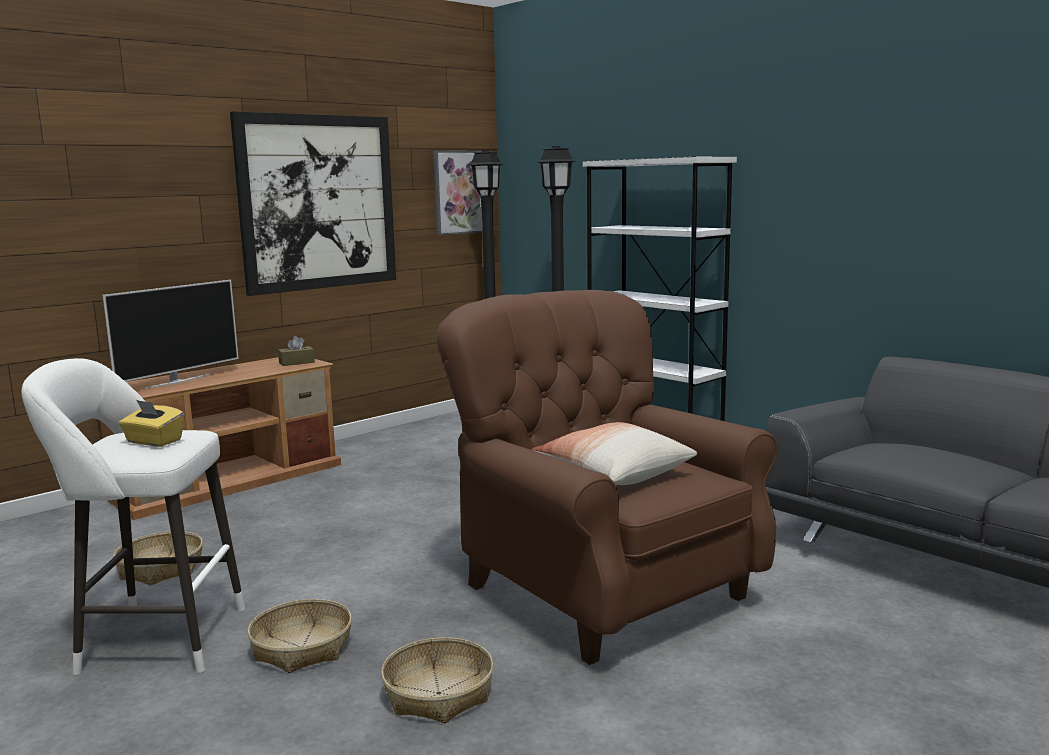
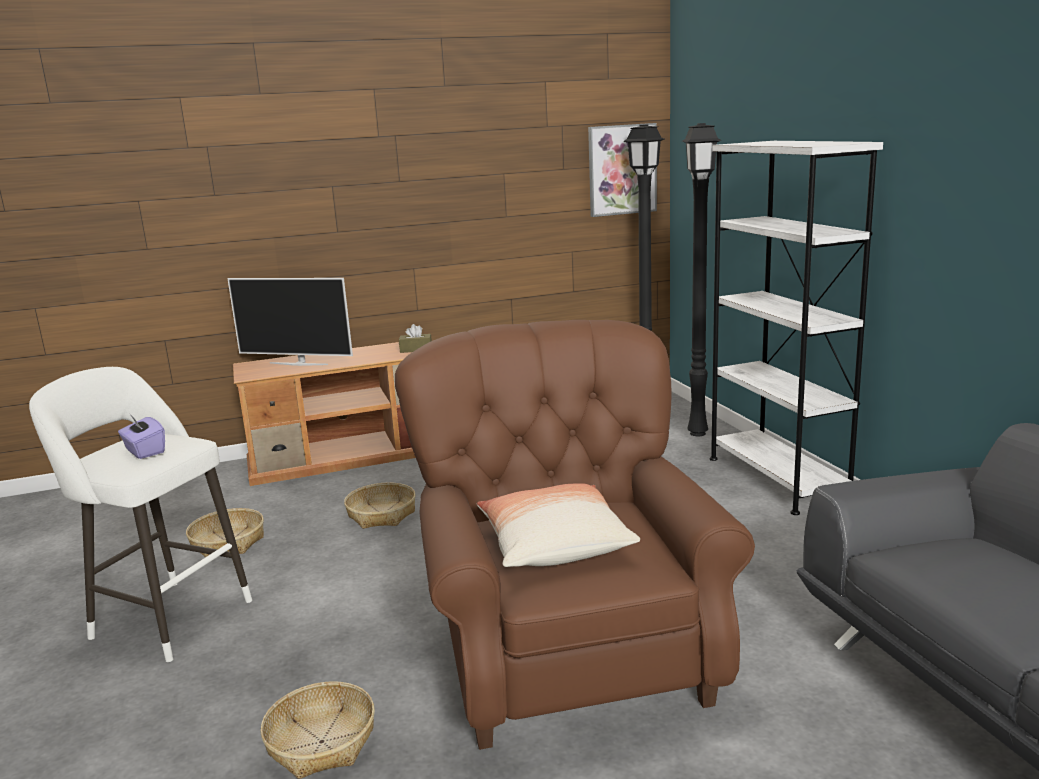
camera: 25 degrees right, 5 degrees up
(153, 442) = (144, 451): yellow tissue box -> purple tissue box
(177, 381) = (299, 363): television -> television turned 45 degrees clockwise
(302, 648) = (259, 656): basket -> basket (381, 514)
(318, 202) = (454, 188): picture -> none

